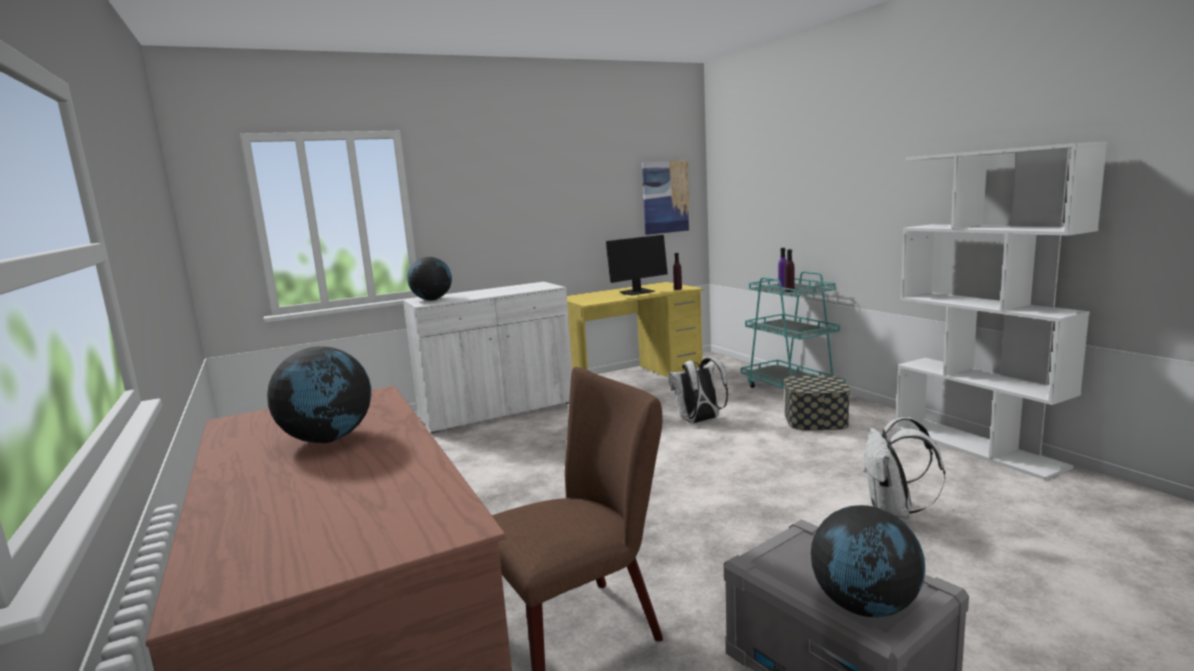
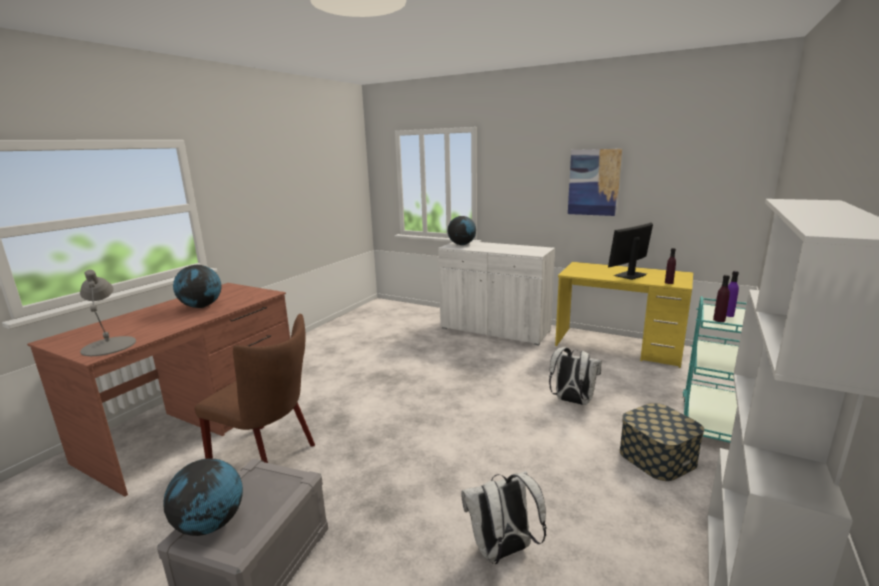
camera: 55 degrees right, 5 degrees up
(416, 515) = (109, 346): none -> grey table lamp
(637, 292) = (630, 275): monitor -> monitor turned 120 degrees clockwise
(665, 197) = (711, 189): picture -> picture (594, 182)

